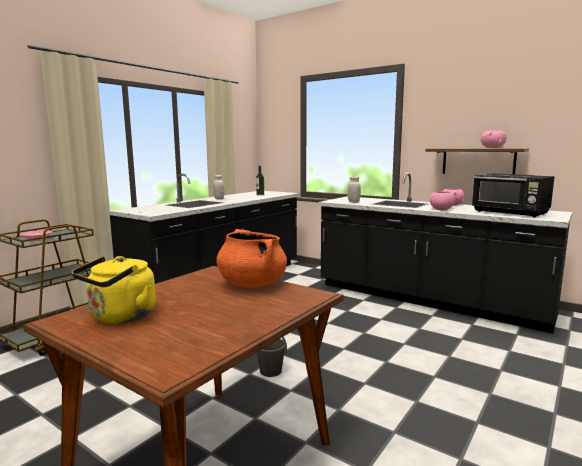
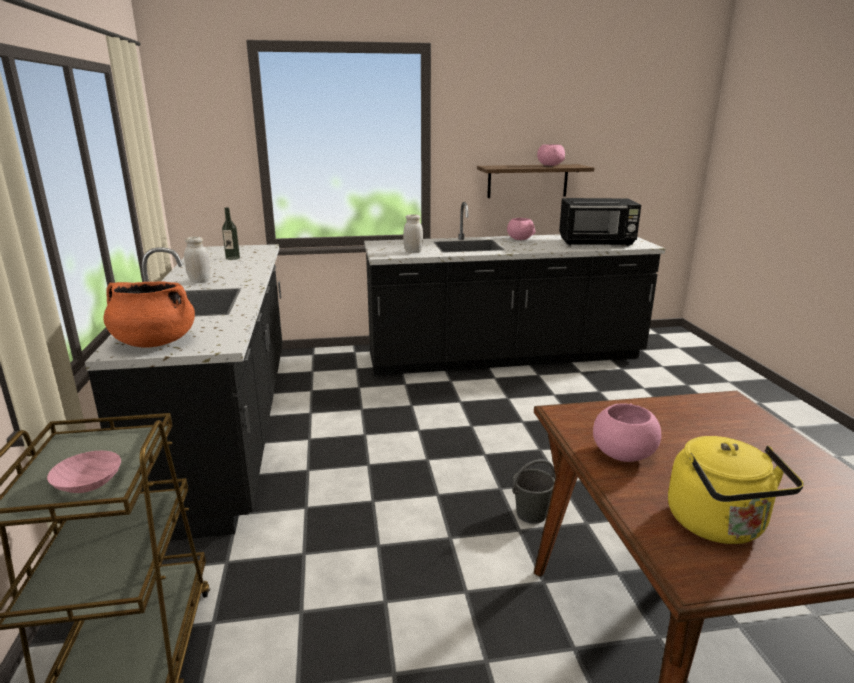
camera: 45 degrees left, 10 degrees up
(252, 284) = (656, 413): orange cooking pot -> orange cooking pot (154, 342)
(441, 209) = (533, 248): pink bowl -> pink bowl (623, 454)

